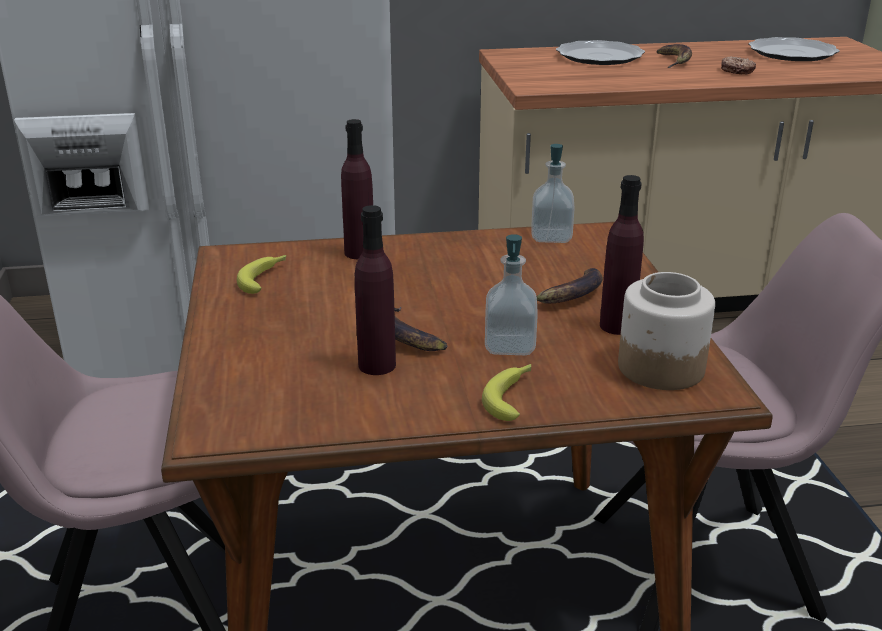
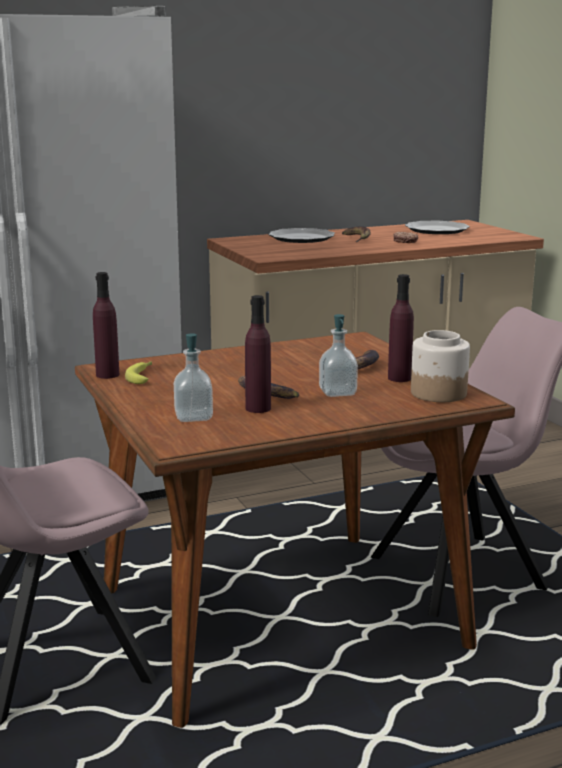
camera: 15 degrees left, 10 degrees down
(359, 253) = (199, 359): purple bottle -> purple bottle (107, 375)
(512, 397) = (356, 413): banana -> none
(551, 237) = (326, 341): soap dispenser -> soap dispenser (193, 417)

